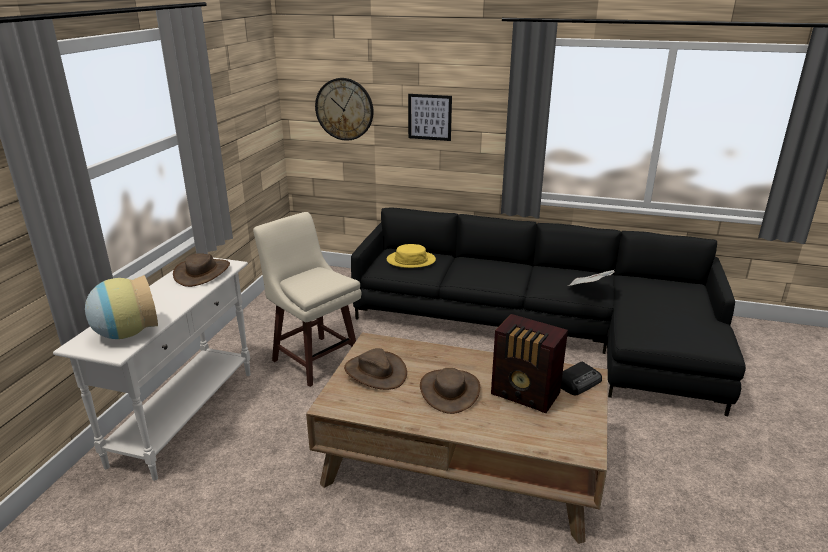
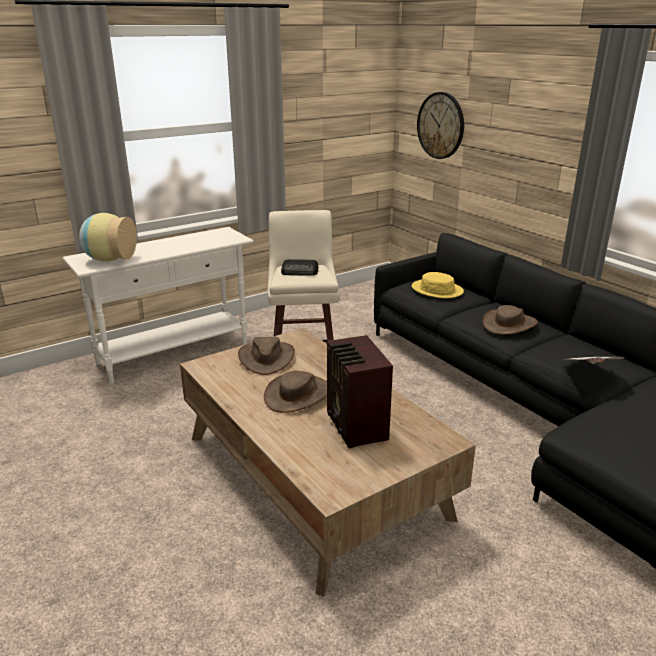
camera: 40 degrees right, 0 degrees up
(202, 273) = (212, 238): brown hat -> brown hat (510, 324)
(429, 117) = (512, 141): picture -> none
(578, 382) = (424, 440): radio -> radio (300, 271)

